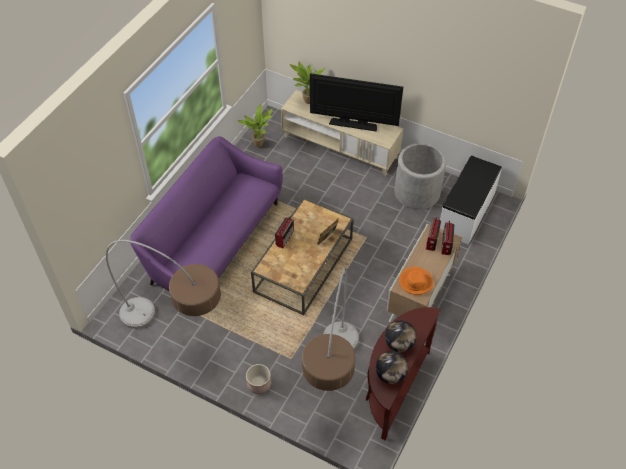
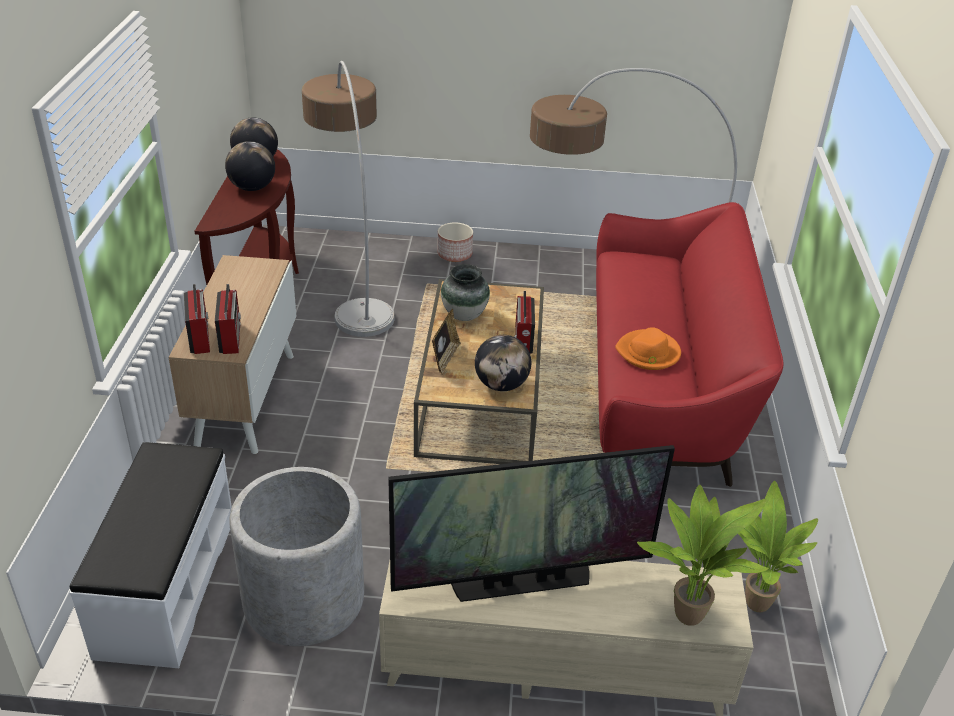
camera: 155 degrees right, 15 degrees down
(213, 243) = (662, 386): purple sofa -> red sofa
(304, 263) = (464, 315): none -> vase
(310, 215) = (501, 385): none -> globe
(415, 282) = (247, 277): orange hat -> orange hat (648, 353)

